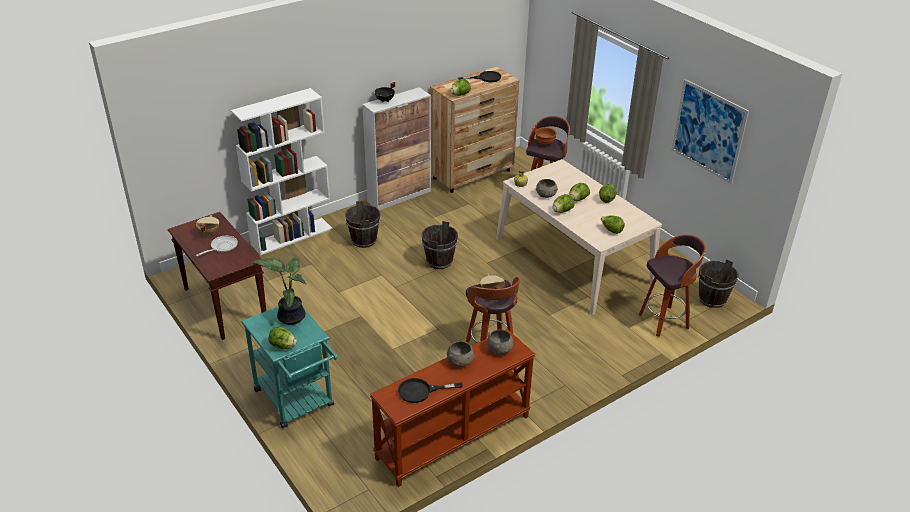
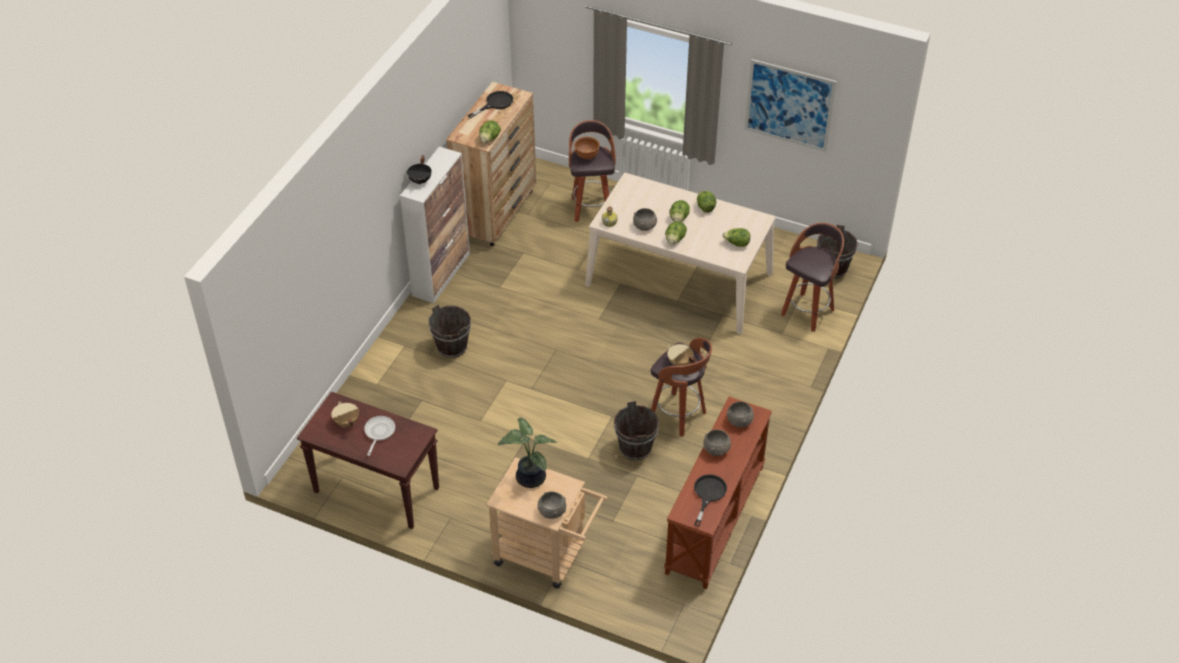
camera: 30 degrees left, 10 degrees up
(283, 346) = (551, 511): lettuce -> grey bowl
(292, 236) = (369, 376): white bookcase -> none
(297, 402) = (547, 556): turquoise cart -> beige cart
(421, 391) = (708, 494): black frying pan -> black frying pan turned 150 degrees clockwise
(439, 261) = (551, 338): brown bucket -> brown bucket (635, 448)

